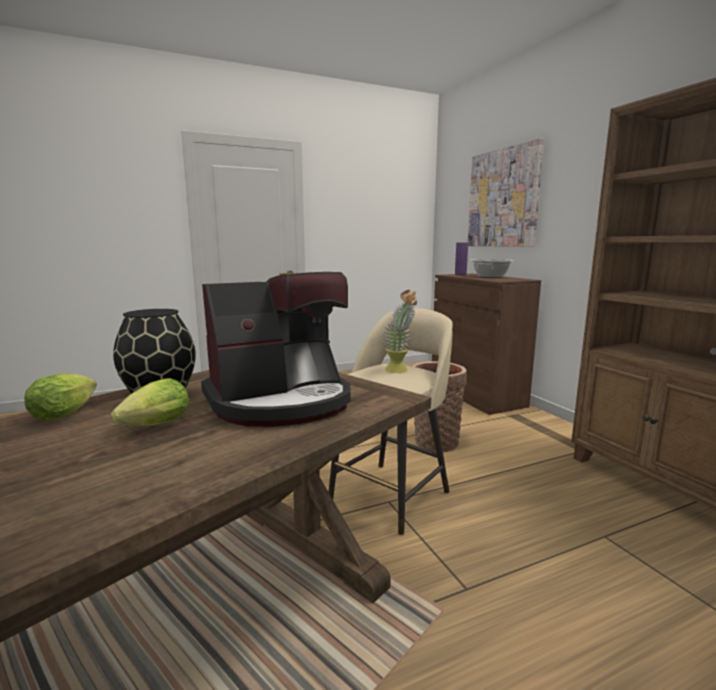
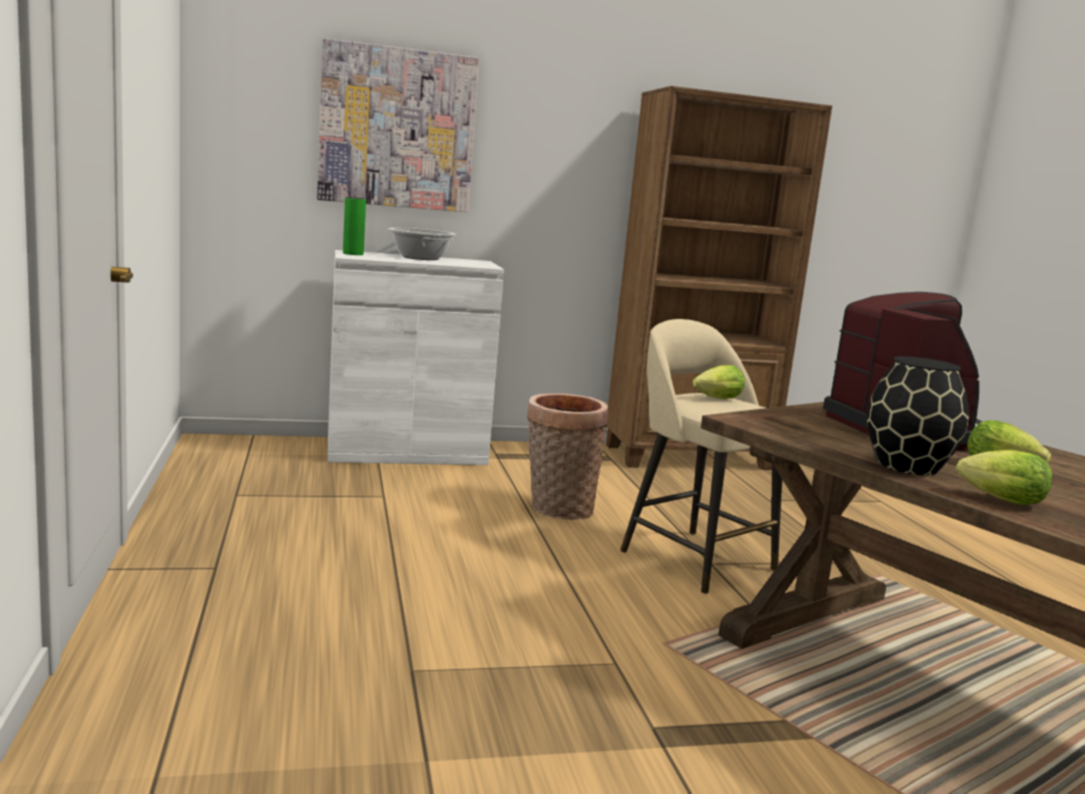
camera: 80 degrees left, 0 degrees up
(400, 371) = (715, 399): potted plant -> lettuce
(460, 274) = (353, 254): purple vase -> green vase
(476, 395) = (406, 452): brown cabinet -> white cabinet

